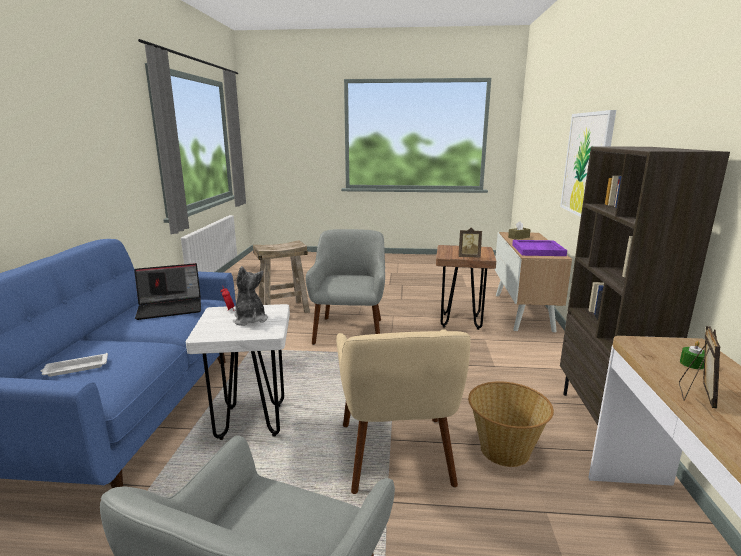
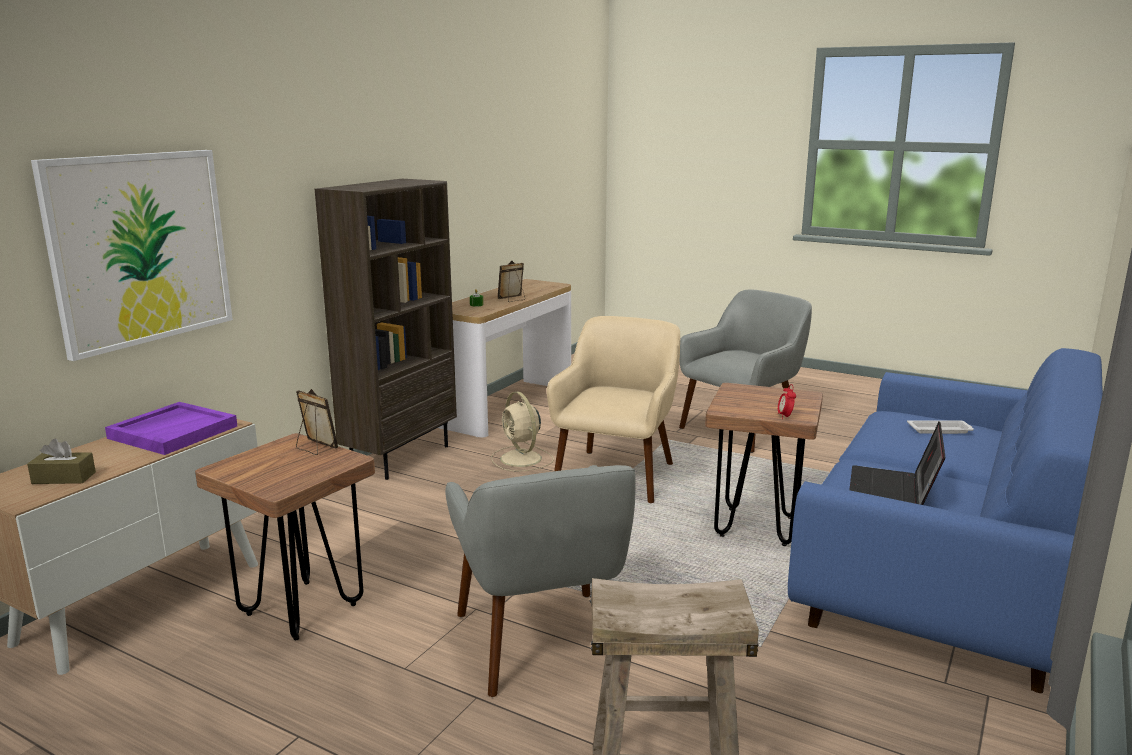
camera: 155 degrees left, 0 degrees up
(171, 308) = (893, 494): laptop -> laptop turned 75 degrees counterclockwise
(250, 319) = (756, 402): plush toy -> none
(251, 421) = (756, 527): white stool -> brown stool
(350, 331) = (541, 643): grey armchair -> grey armchair turned 45 degrees counterclockwise
(504, 451) = (522, 459): basket -> beige fan

